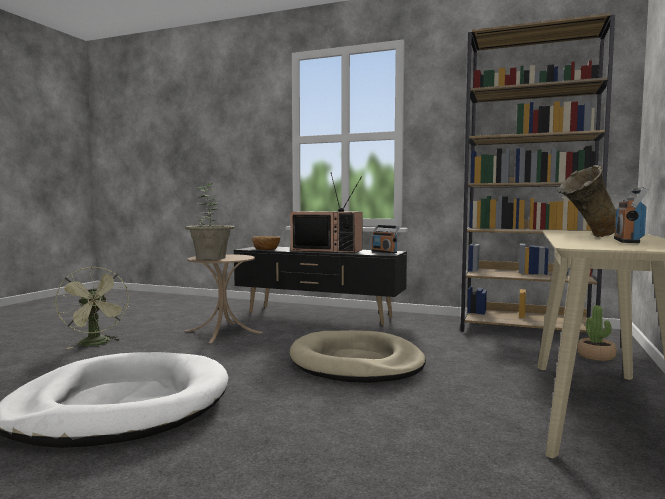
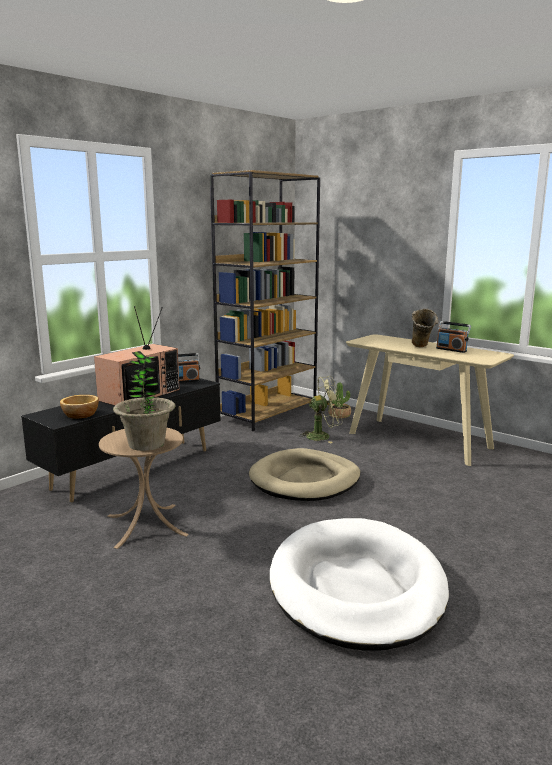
camera: 70 degrees left, 10 degrees up
(96, 344) = (115, 614): green fan -> green fan (323, 436)

